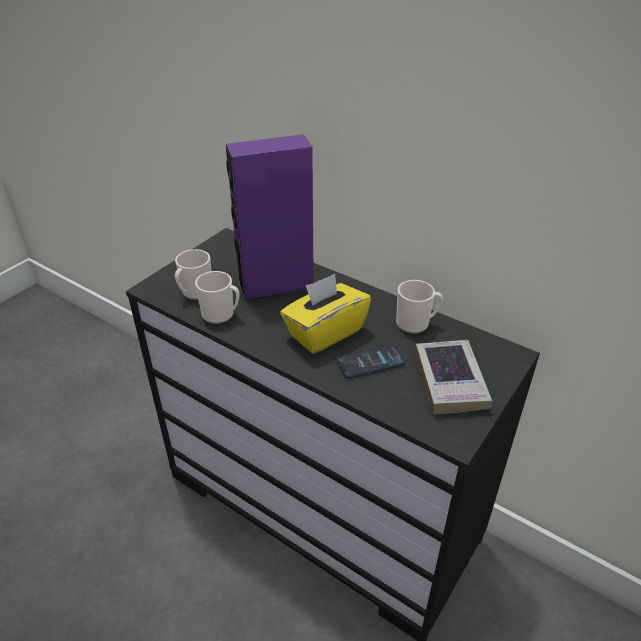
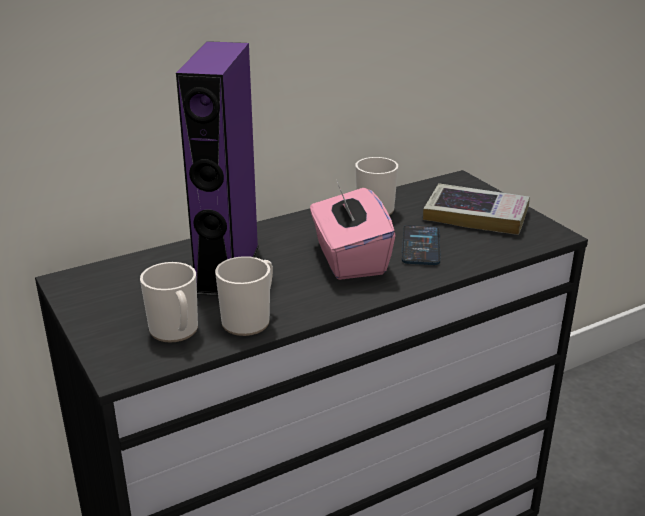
camera: 65 degrees left, 10 degrees down
(325, 332) = (349, 259): yellow tissue box -> pink tissue box

